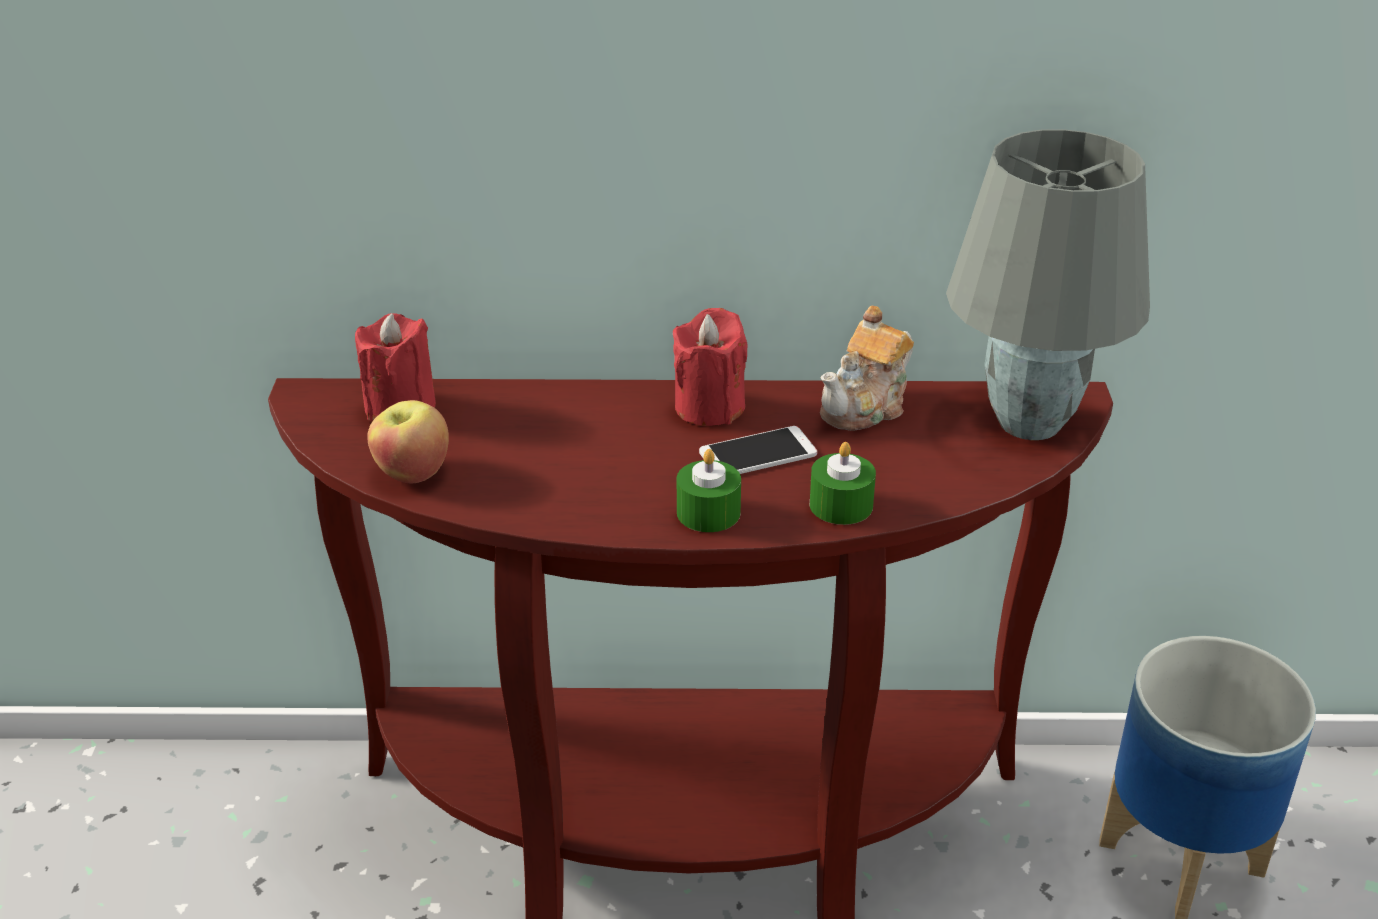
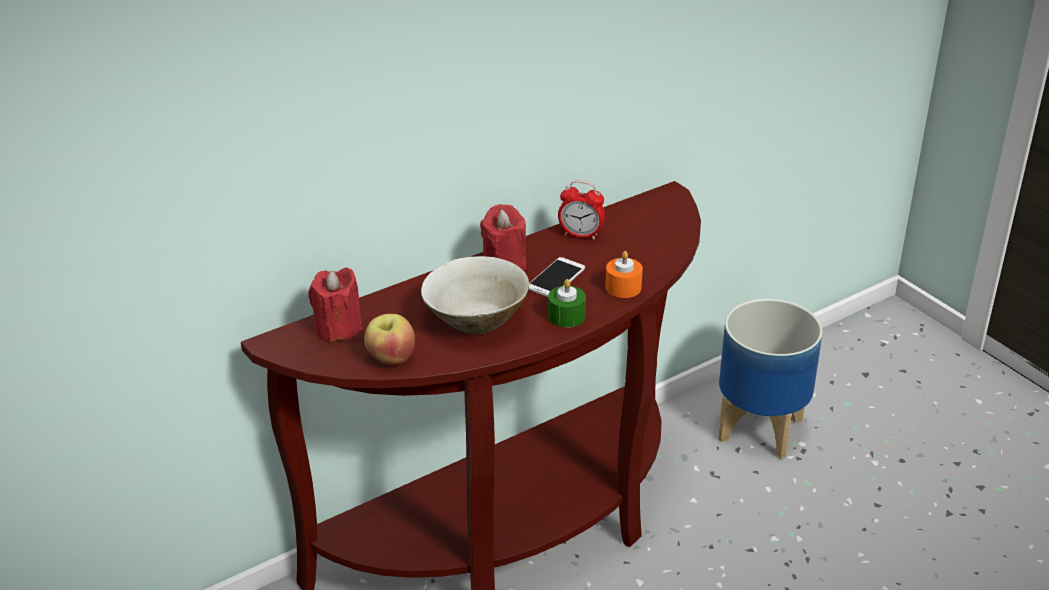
camera: 35 degrees left, 0 degrees up
(580, 466) = (475, 319): none -> beige bowl
(841, 505) = (623, 287): green candle -> orange candle
(866, 407) = (581, 235): teapot -> alarm clock
(1027, 422) = (662, 214): grey table lamp -> none

